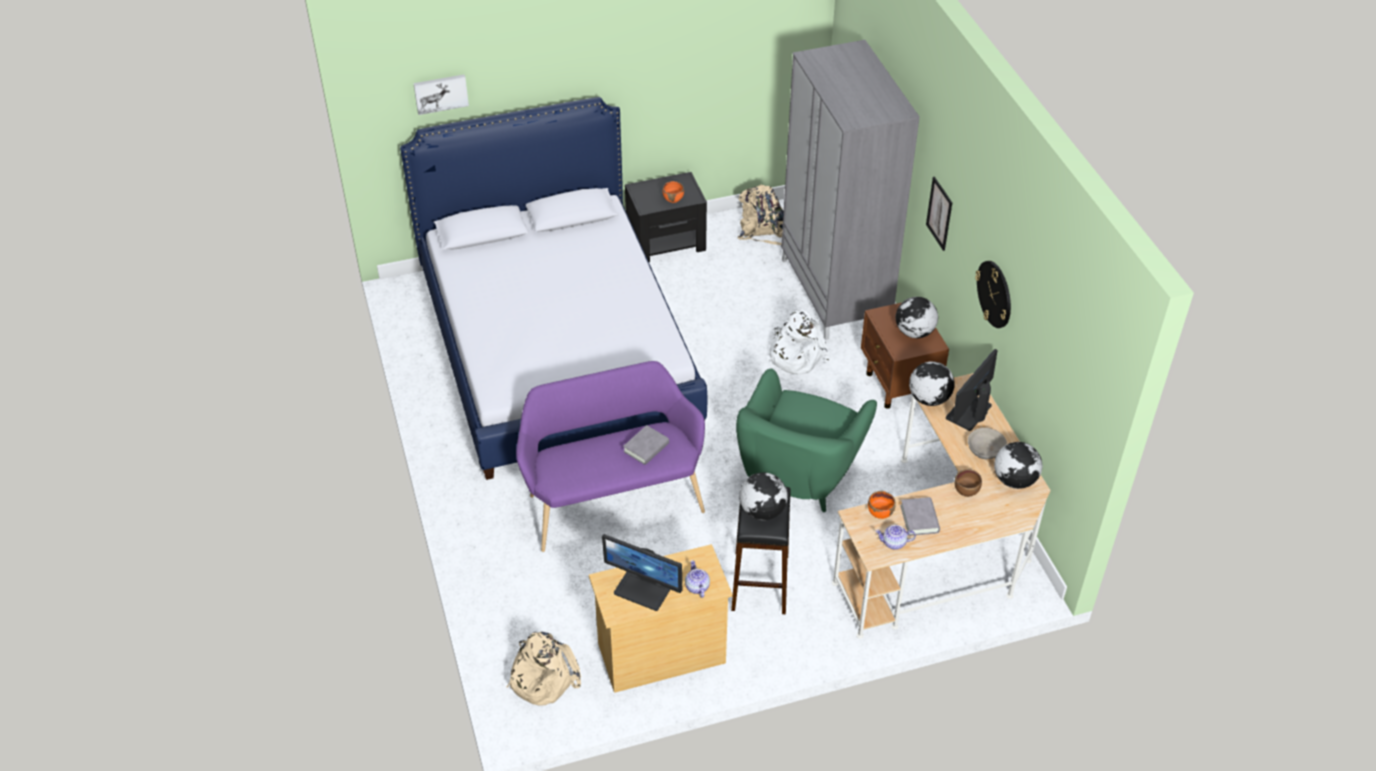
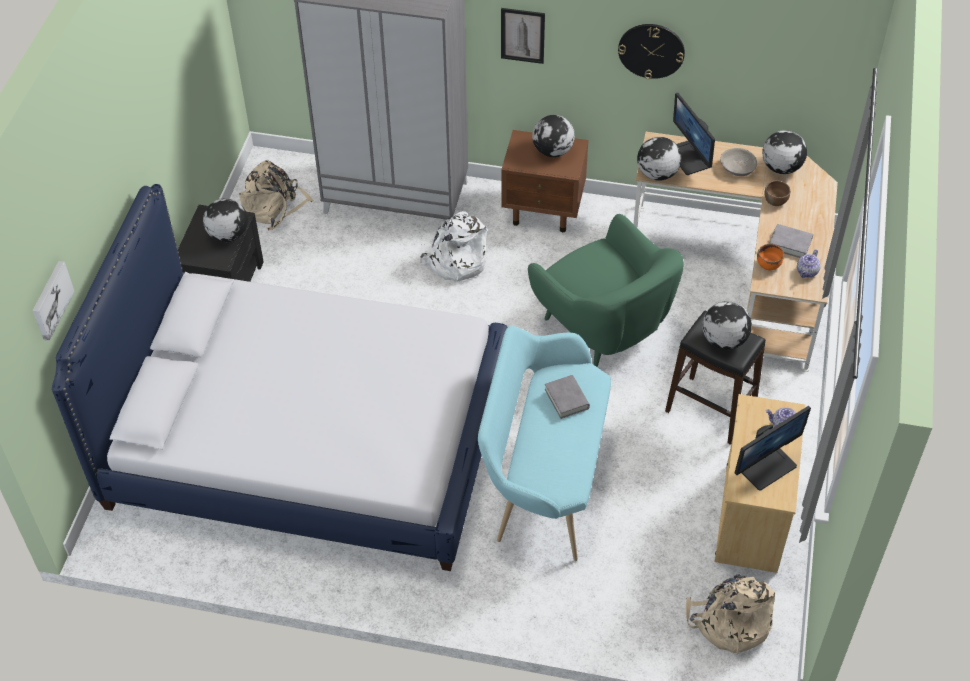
camera: 60 degrees left, 5 degrees up
(612, 499) = (544, 477): purple bench -> turquoise bench
(673, 199) = (228, 235): orange bowl -> globe

